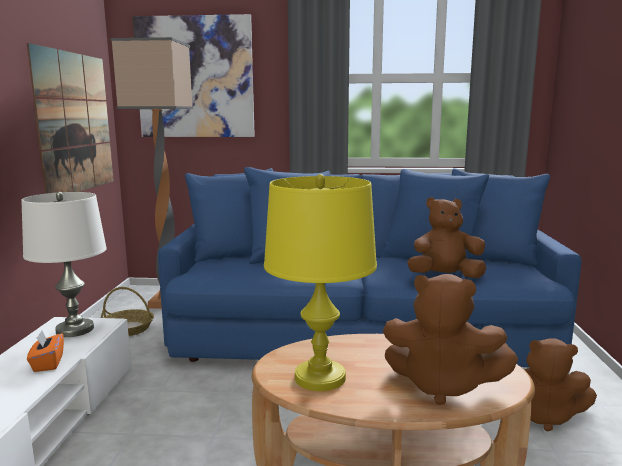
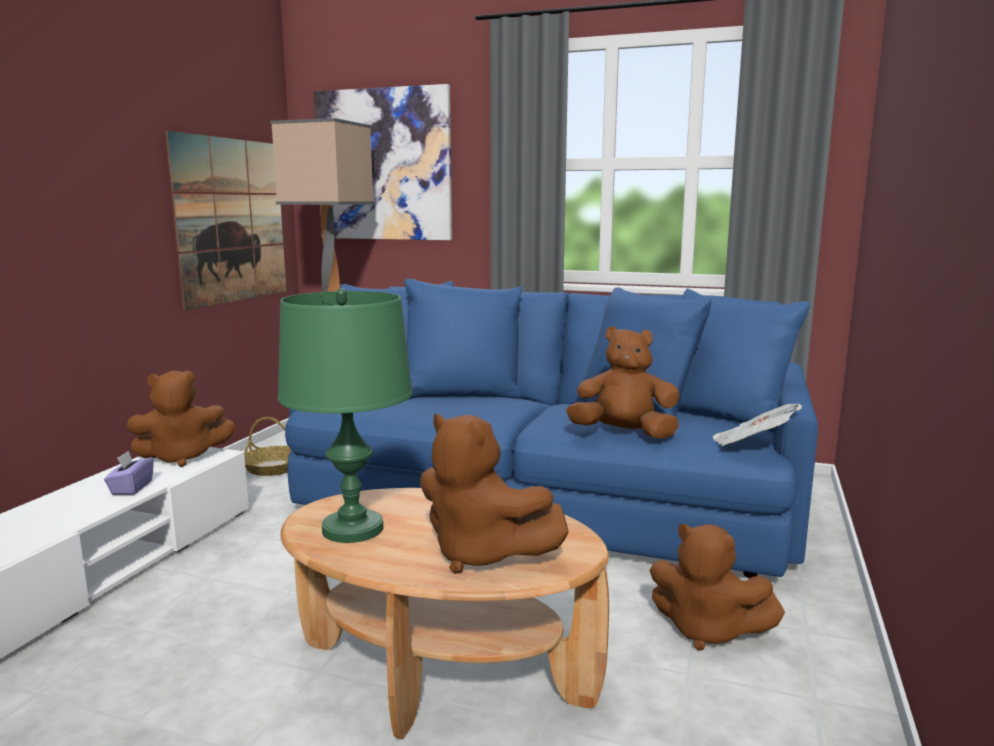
camera: 15 degrees right, 0 degrees up
(47, 363) = (131, 488): orange tissue box -> purple tissue box
(75, 330) = (182, 457): white table lamp -> brown plush toy
(320, 378) = (352, 529): yellow table lamp -> green table lamp
(536, 277) = (752, 445): none -> newspaper

